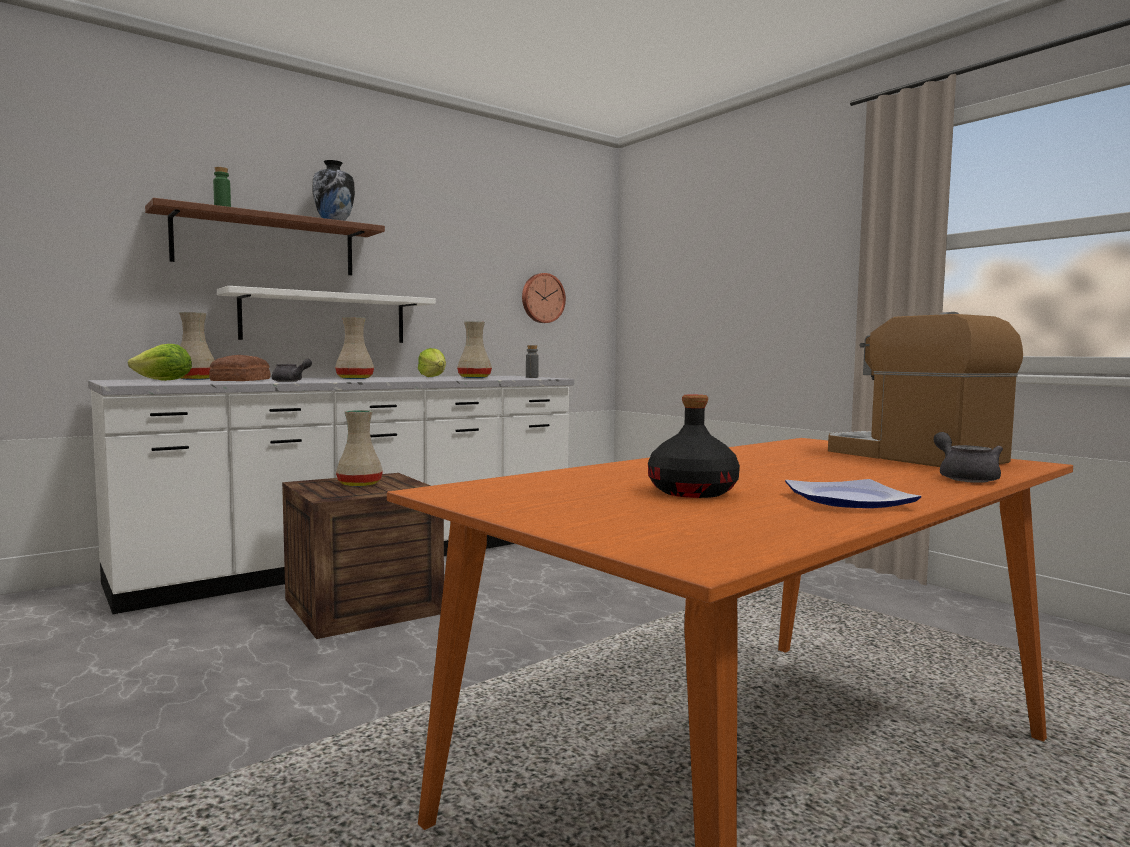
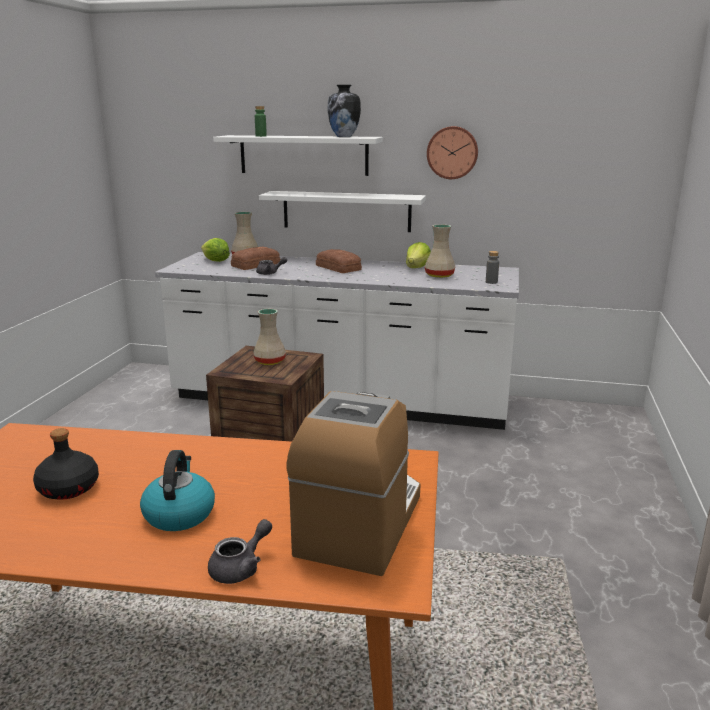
camera: 50 degrees right, 15 degrees up
(266, 244) = (303, 155): brown shelf -> white shelf
(354, 378) = (338, 268): beige vase -> bread
(542, 298) = (568, 189): wall clock -> wall clock (452, 152)
(826, 477) = (179, 514): none -> kettle
(846, 500) = (78, 540): plate -> none

